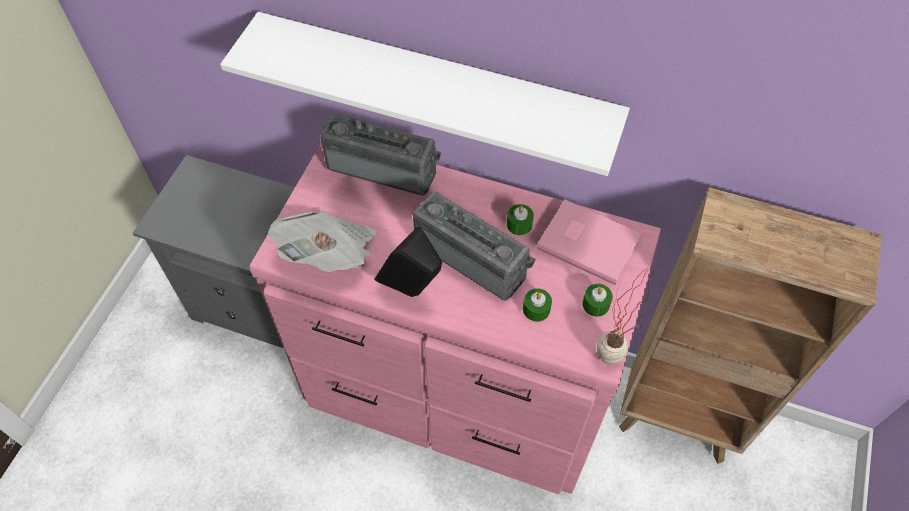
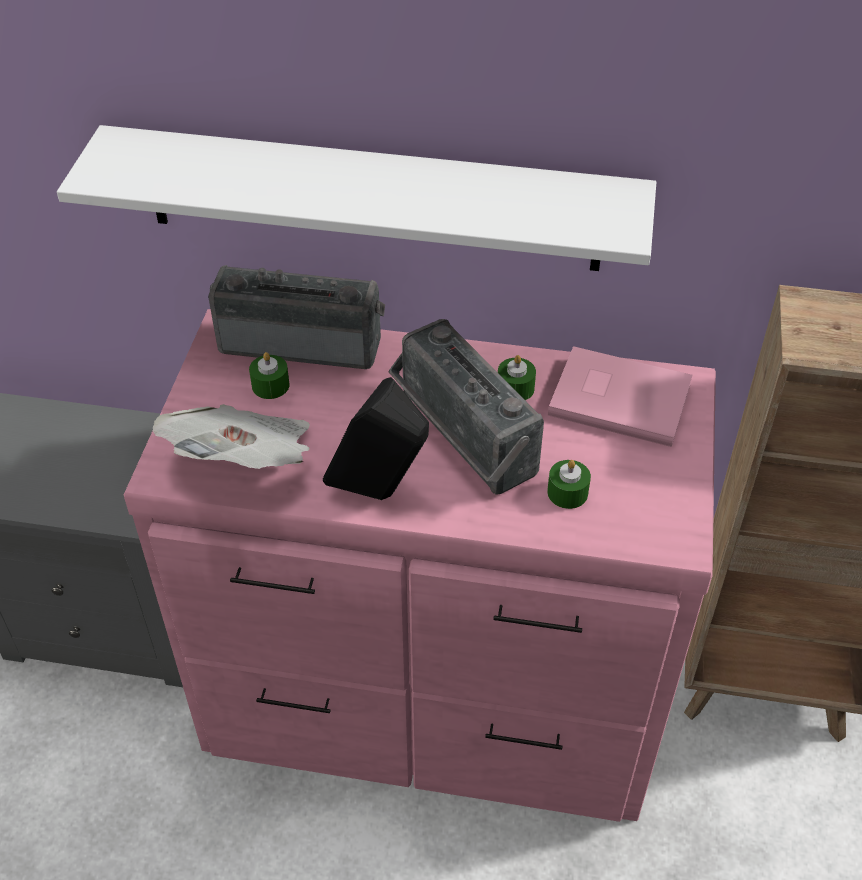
camera: 10 degrees left, 10 degrees down
(474, 257) = (460, 438): radio -> radio turned 150 degrees counterclockwise
(596, 304) = (651, 475): green candle -> green candle (270, 385)
(604, 365) = (685, 551): potted plant -> none

